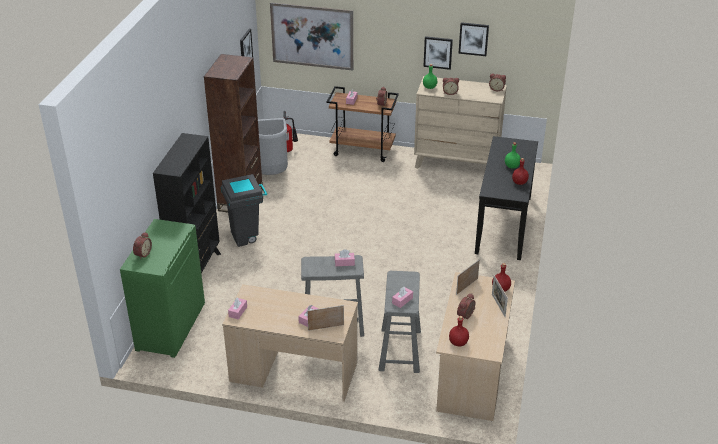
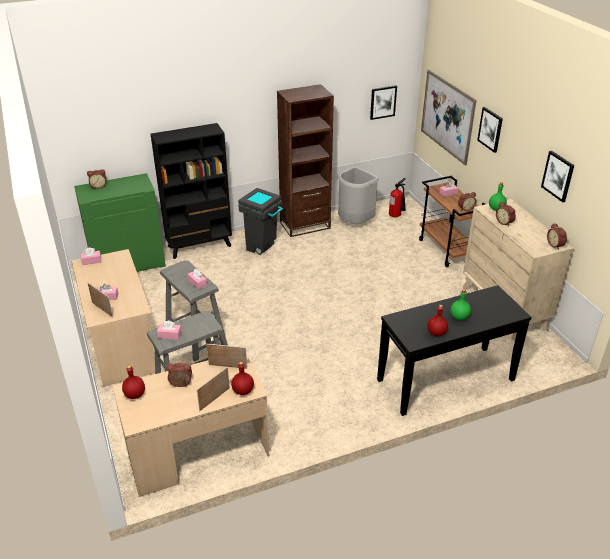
camera: 55 degrees right, 0 degrees up
(438, 52) = (527, 177): picture -> picture (490, 129)

